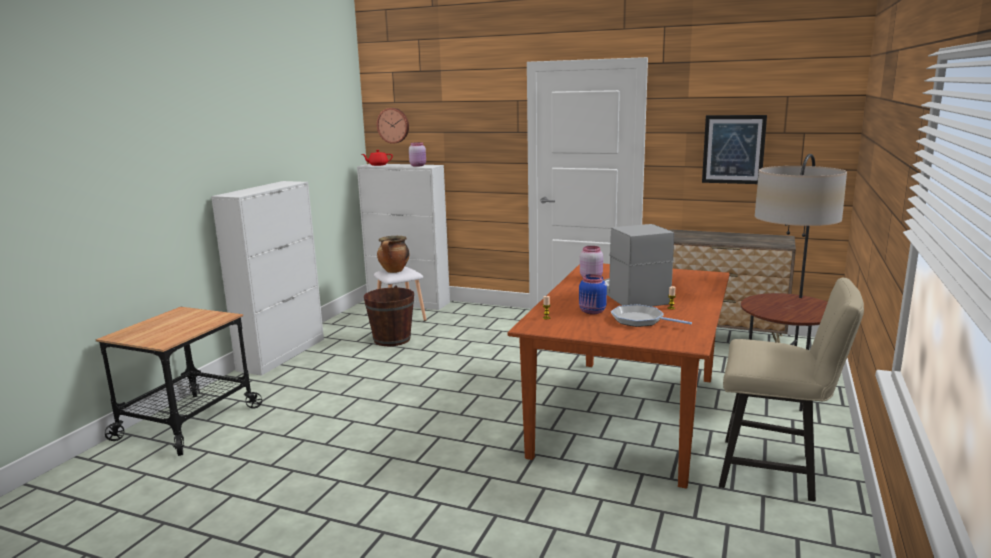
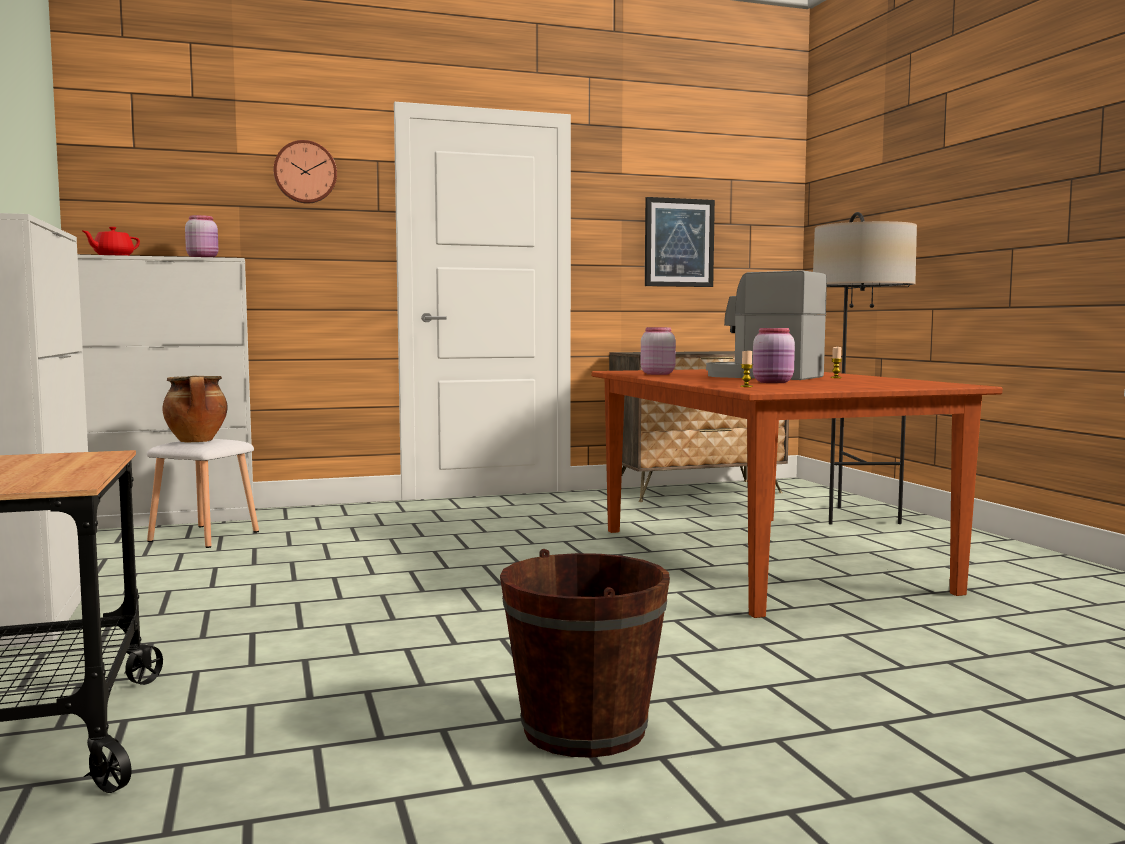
camera: 40 degrees left, 10 degrees down
(392, 339) = (245, 557): brown bucket -> brown bucket (584, 729)
(393, 125) = (132, 189): wall clock -> wall clock (305, 172)
(592, 312) = (774, 382): blue jar -> pink jar
(640, 320) = (847, 382): frying pan -> none
(776, 471) = (995, 564): beige chair -> none

